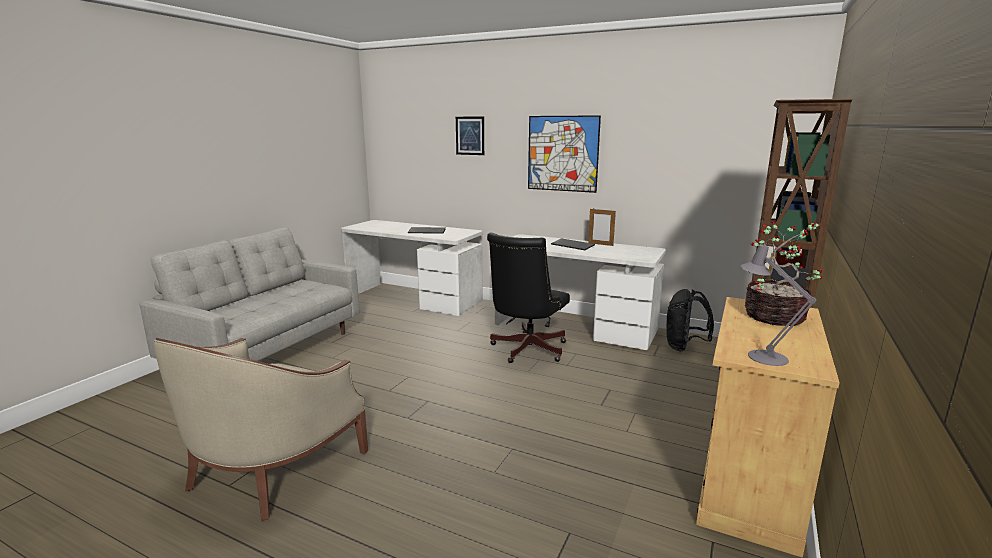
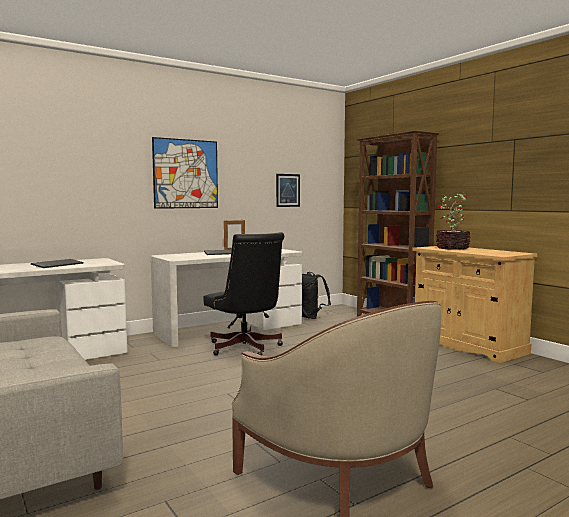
camera: 60 degrees left, 10 degrees down
(470, 135) = (82, 153): picture -> picture (288, 190)
(761, 356) = (504, 254): grey table lamp -> none

